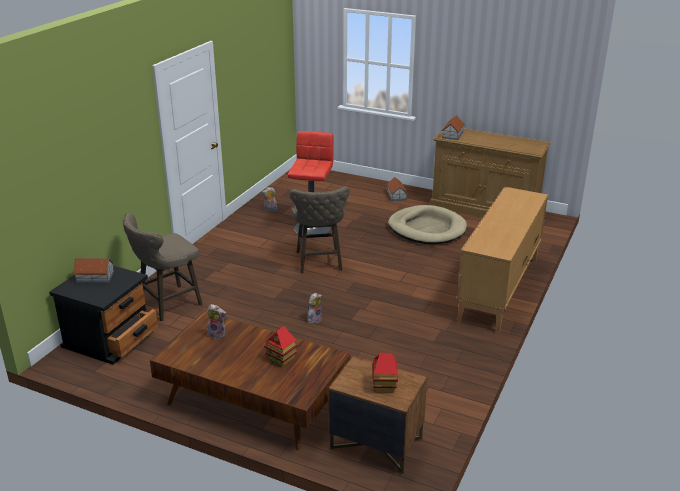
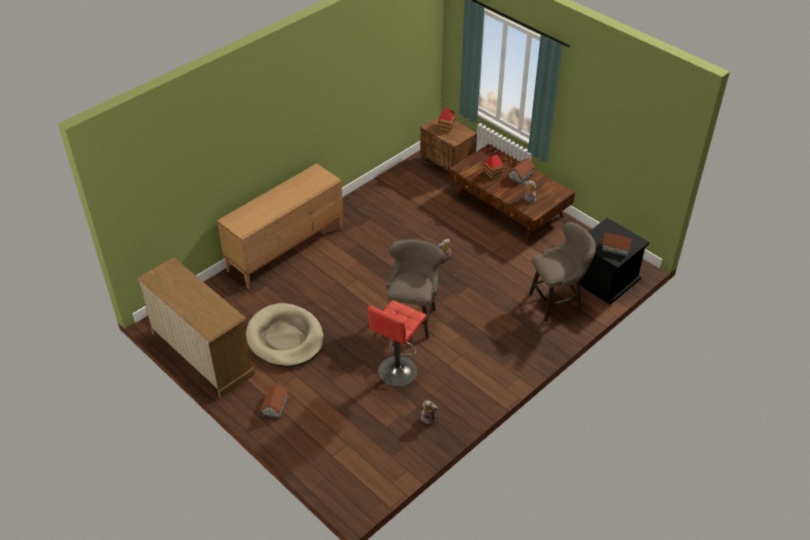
camera: 160 degrees left, 15 degrees up
(452, 134) = (220, 318): toy house -> toy house (521, 175)

